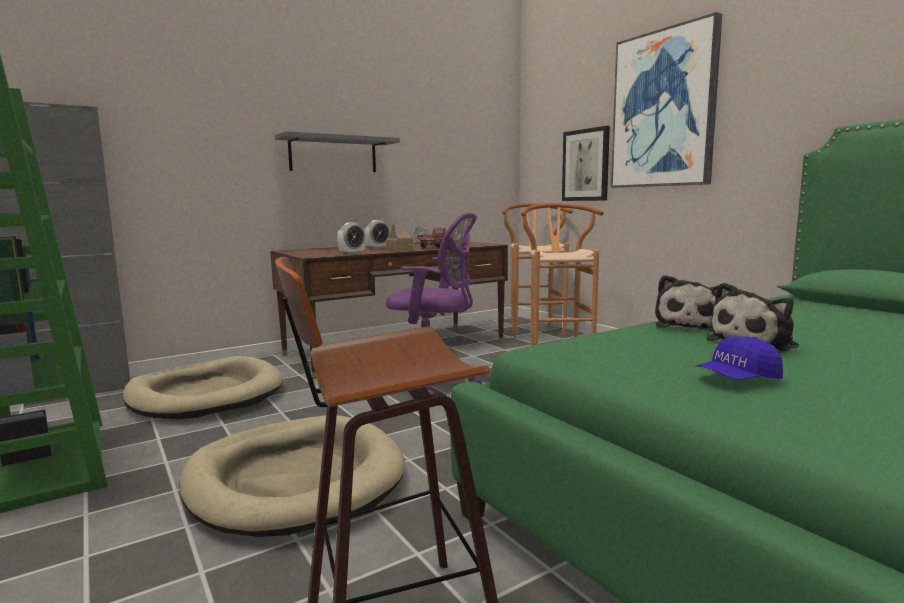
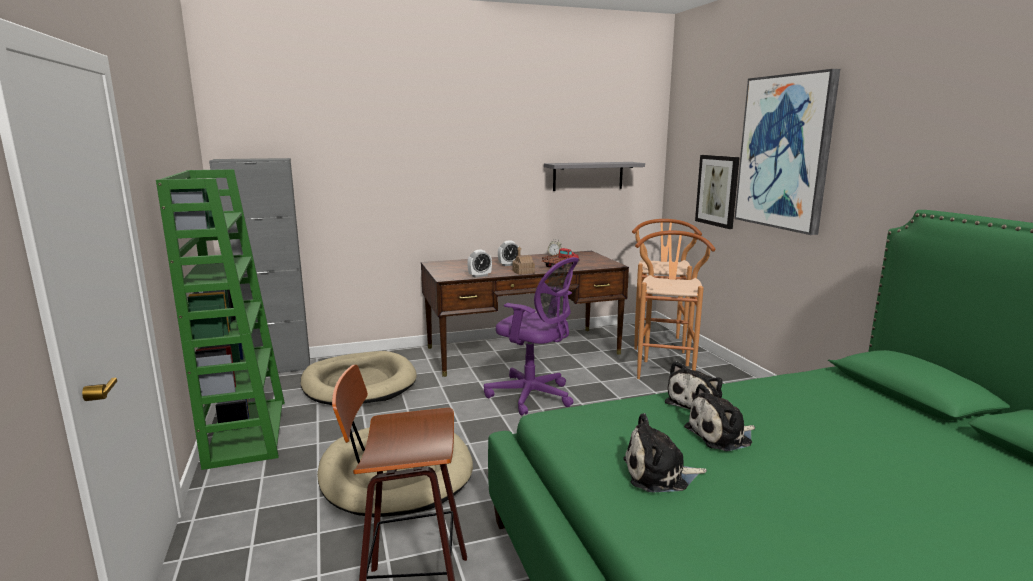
camera: 15 degrees right, 5 degrees up
(333, 154) = (478, 178): grey shelf -> grey shelf (588, 176)
(737, 380) = (659, 474): blue cap -> plush toy

